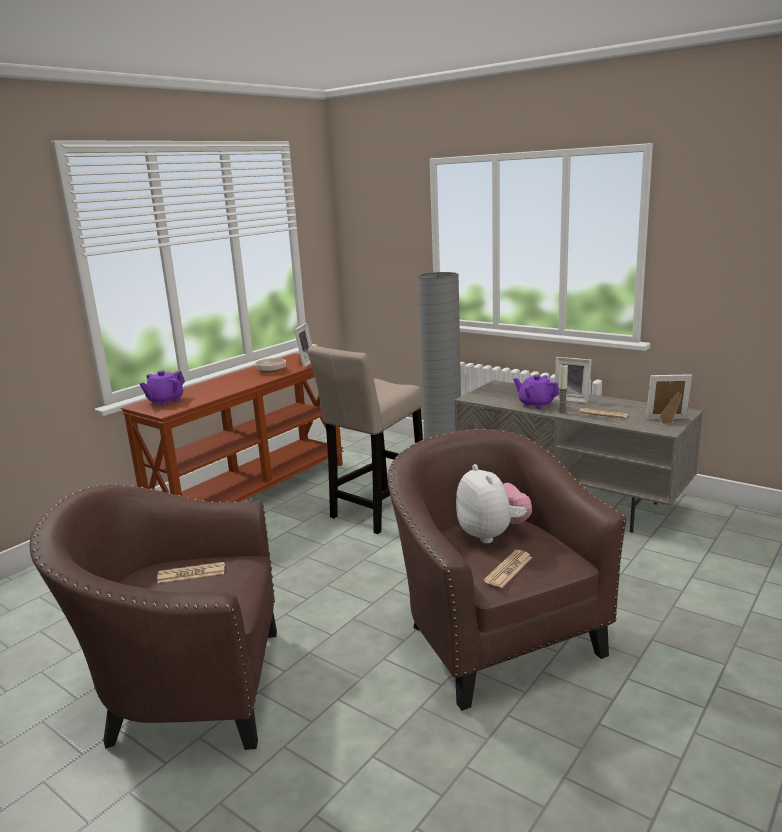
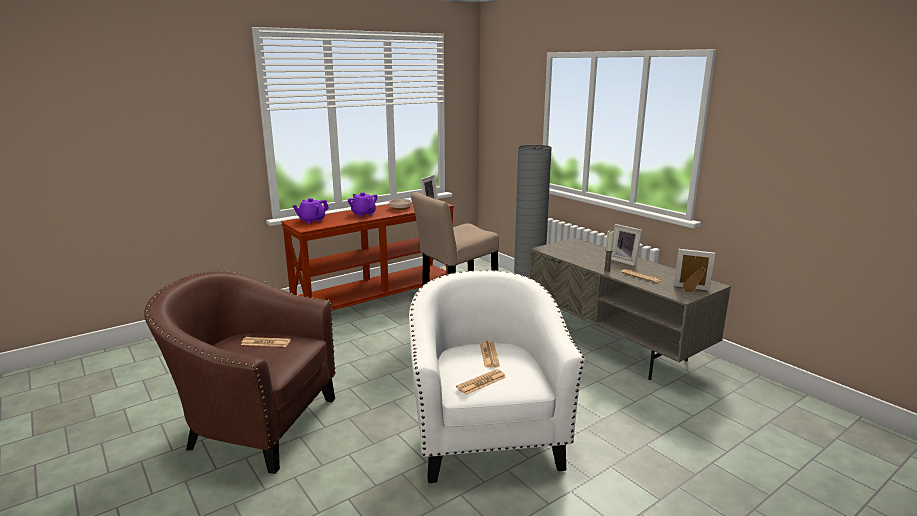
camera: 15 degrees right, 0 degrees up
(492, 535) = (489, 355): plush toy -> newspaper
(494, 637) = (486, 436): brown armchair -> white armchair
(536, 404) = (591, 261): purple teapot -> purple teapot (363, 214)

